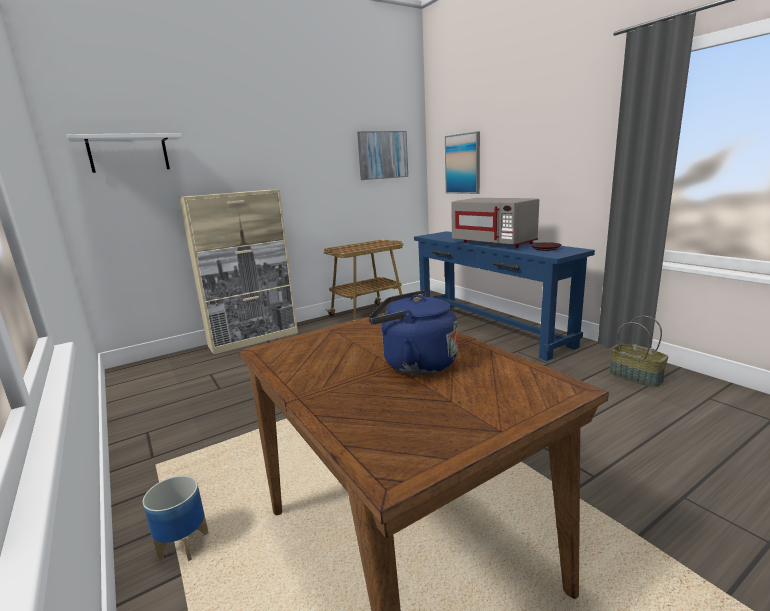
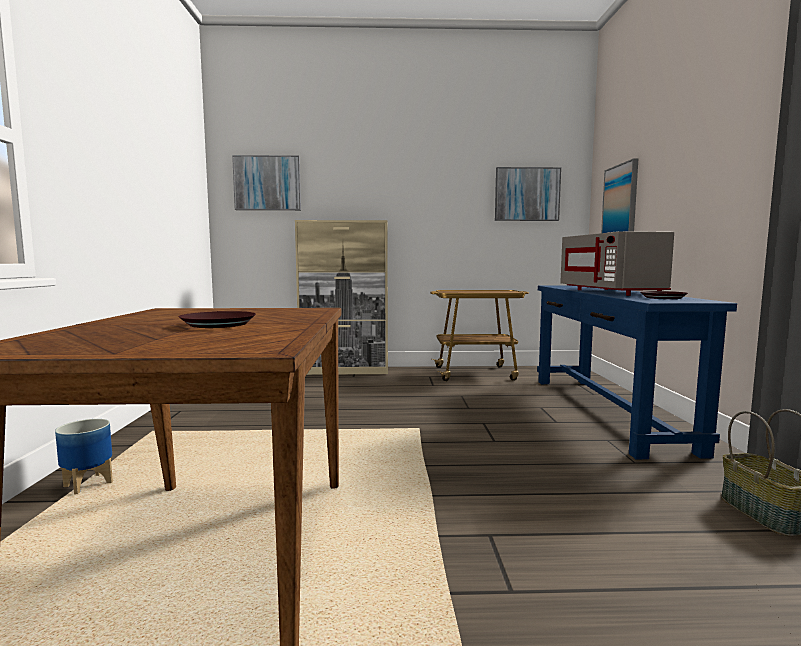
camera: 30 degrees right, 10 degrees down
(129, 154) = (267, 183): white shelf -> picture
(414, 364) = (219, 324): blue kettle -> brown plate

